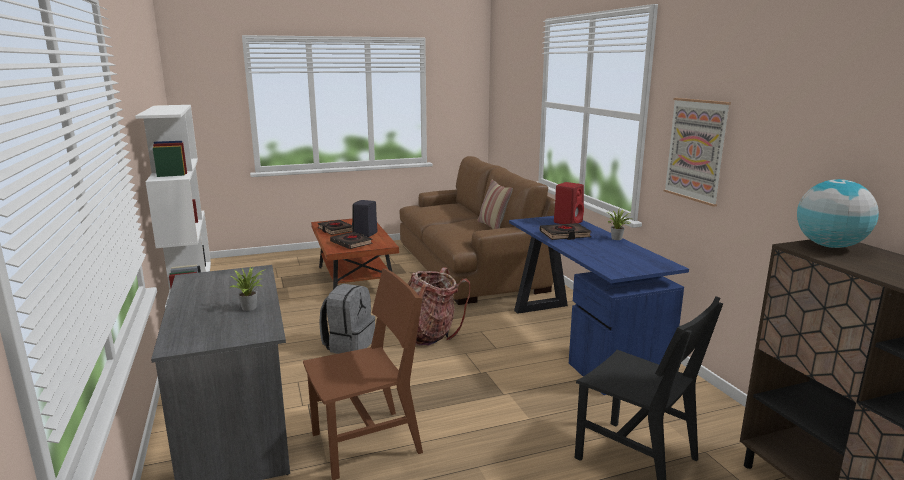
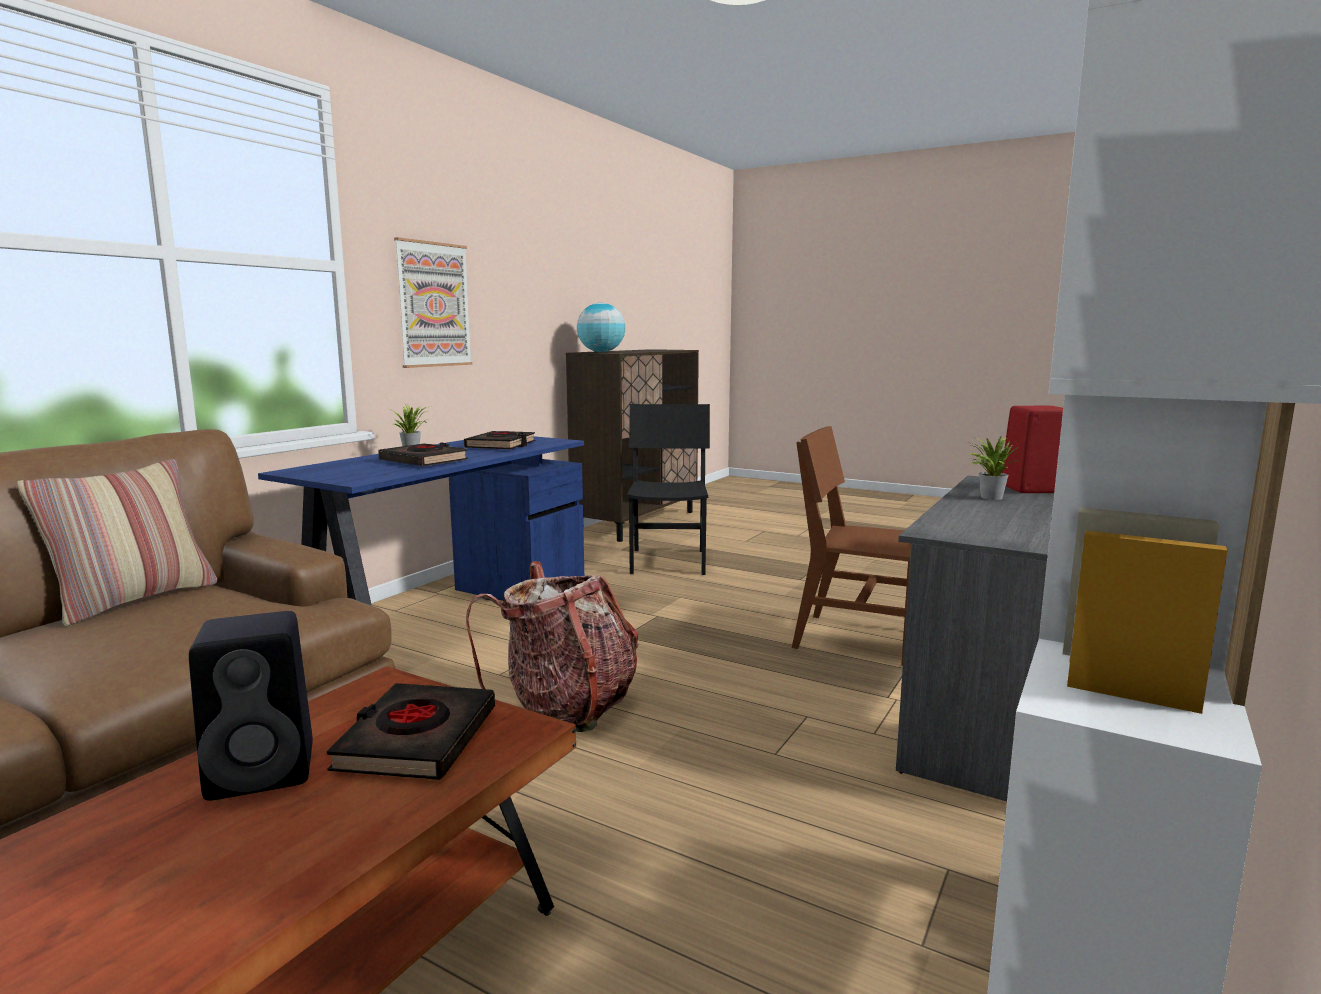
camera: 130 degrees left, 5 degrees down
(335, 230) = (217, 880): black book -> black book (501, 445)
(349, 345) = (713, 755): grey backpack -> none
(568, 222) = (331, 467): red speaker -> red speaker (1031, 489)

